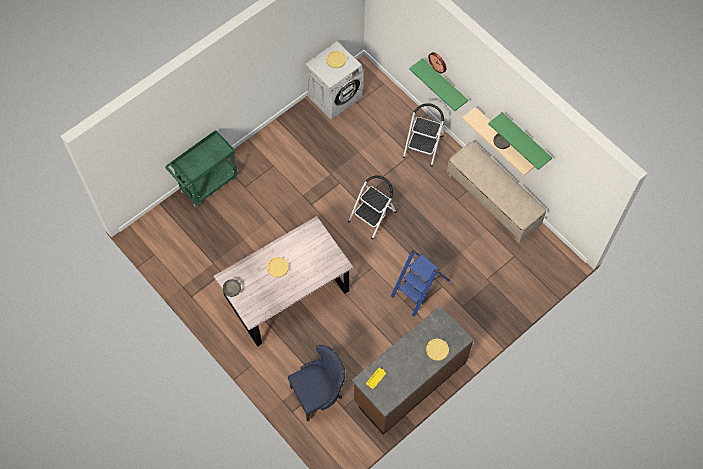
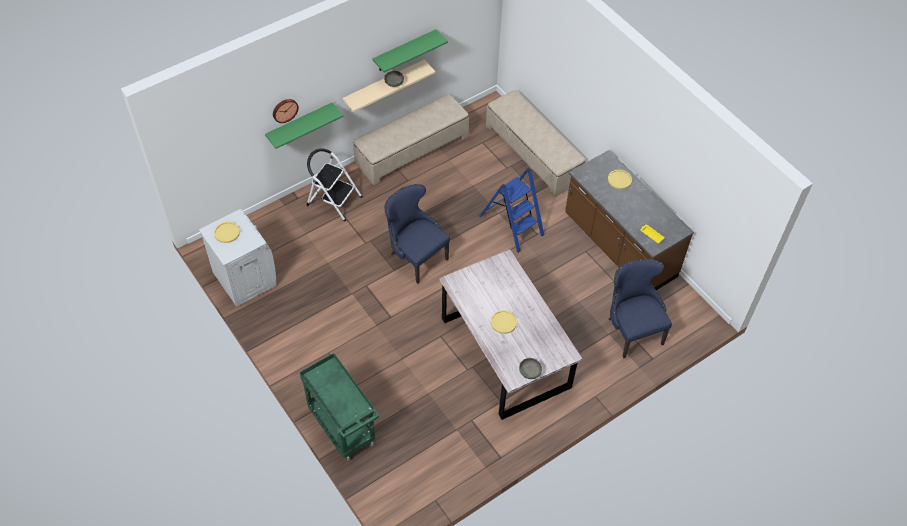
camera: 85 degrees left, 10 degrees down
(373, 216) = (416, 257): step ladder -> blue chair
(509, 301) = (533, 153): none -> beige bench

